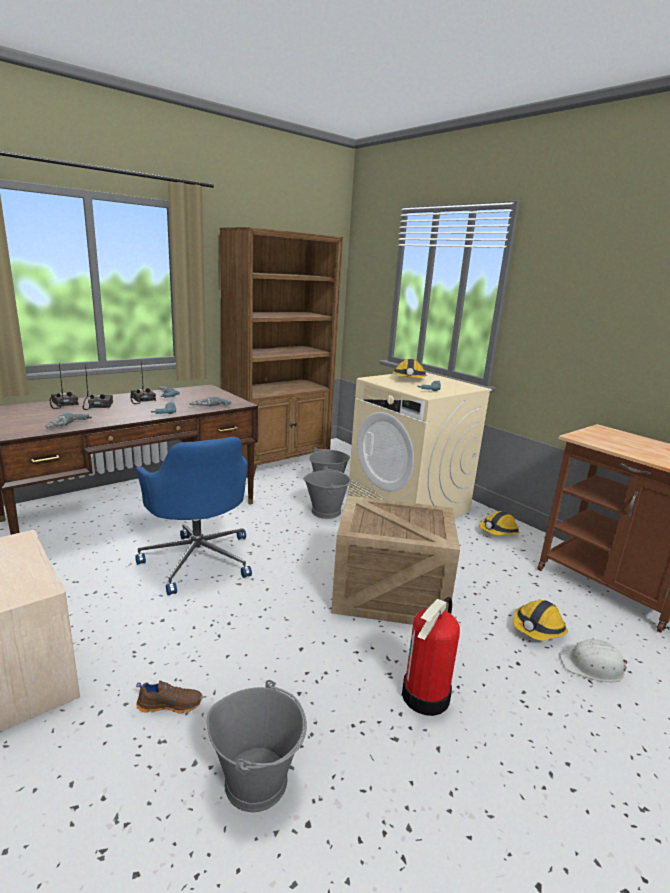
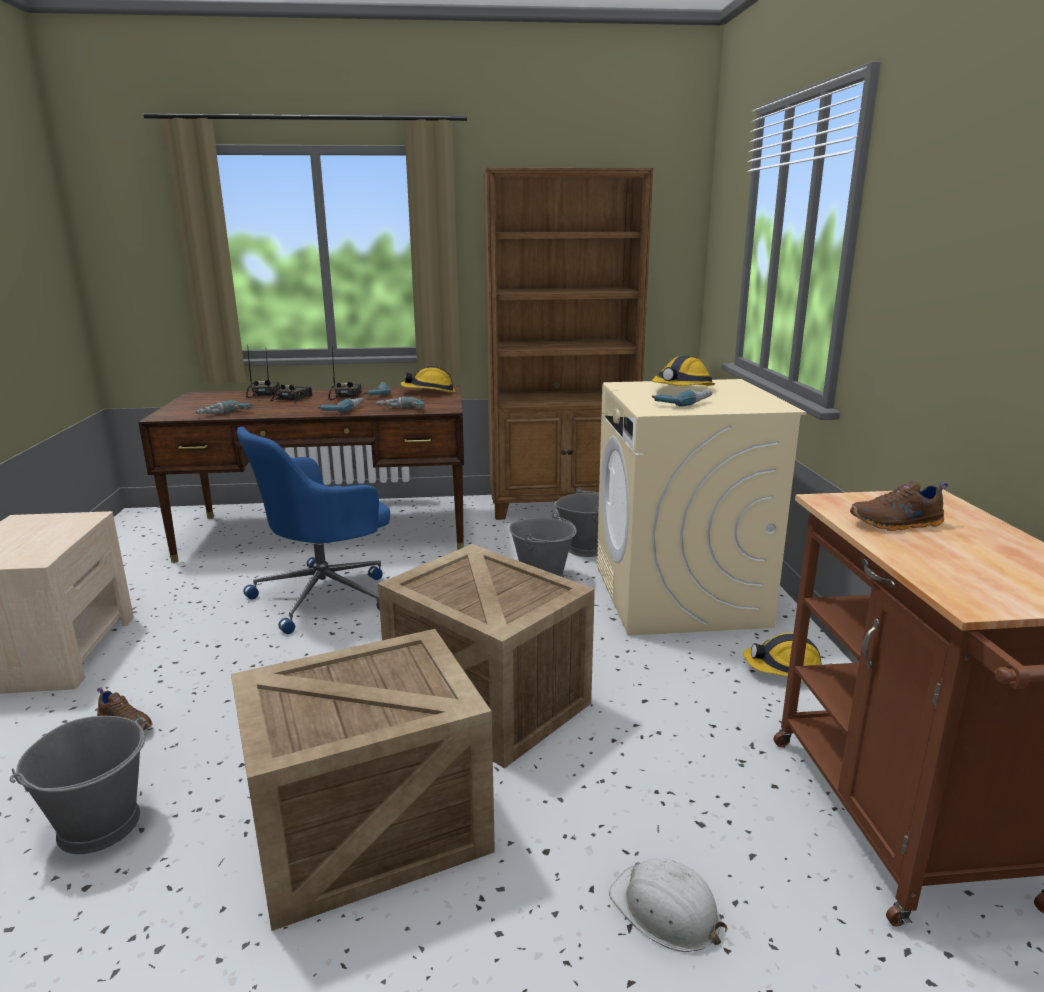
camera: 35 degrees right, 0 degrees up
(198, 559) = (326, 596): blue office chair -> blue office chair turned 45 degrees clockwise
(426, 696) = (365, 831): fire extinguisher -> crate
(538, 629) = (647, 822): hard hat -> hard hat (429, 392)
(619, 444) = (896, 524): none -> brown shoe

